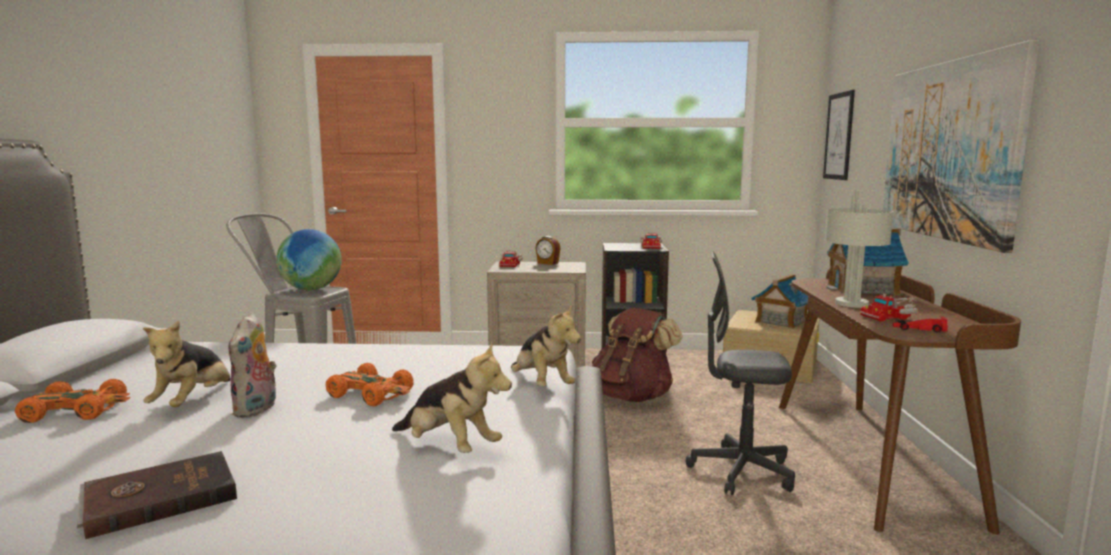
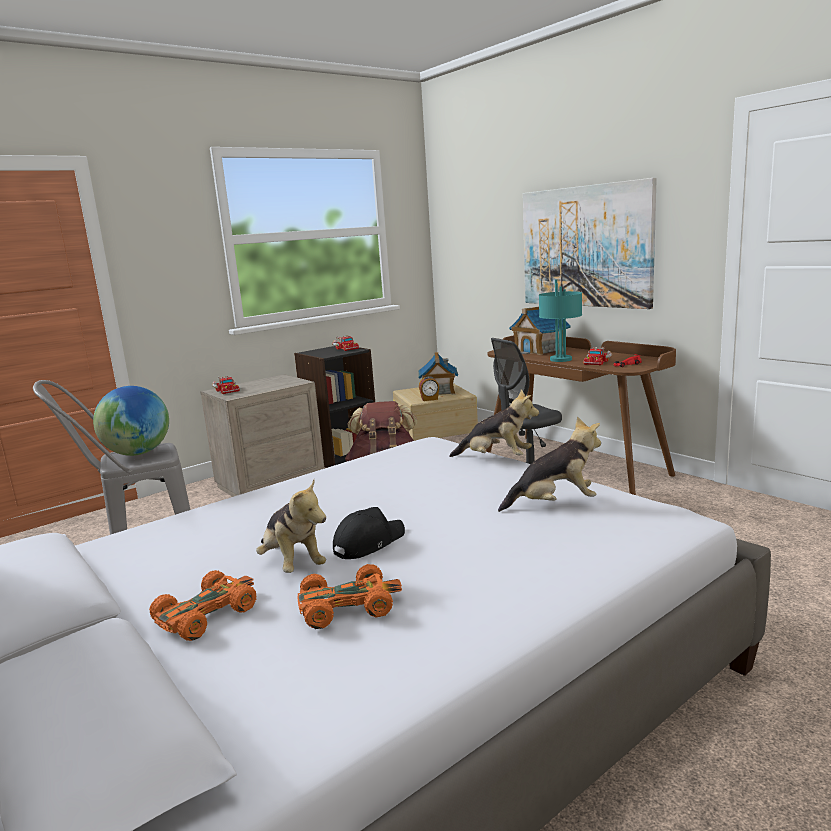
camera: 40 degrees left, 5 degrees up
(159, 497) = (489, 600): brown book -> none
(257, 410) = (368, 543): plush toy -> black cap
(372, 394) = (412, 503): orange toy car -> orange toy car (348, 606)
(547, 263) = (256, 382): alarm clock -> alarm clock (429, 399)
(839, 136) = (454, 238): picture -> none
(852, 304) = (561, 359): grey table lamp -> turquoise table lamp

